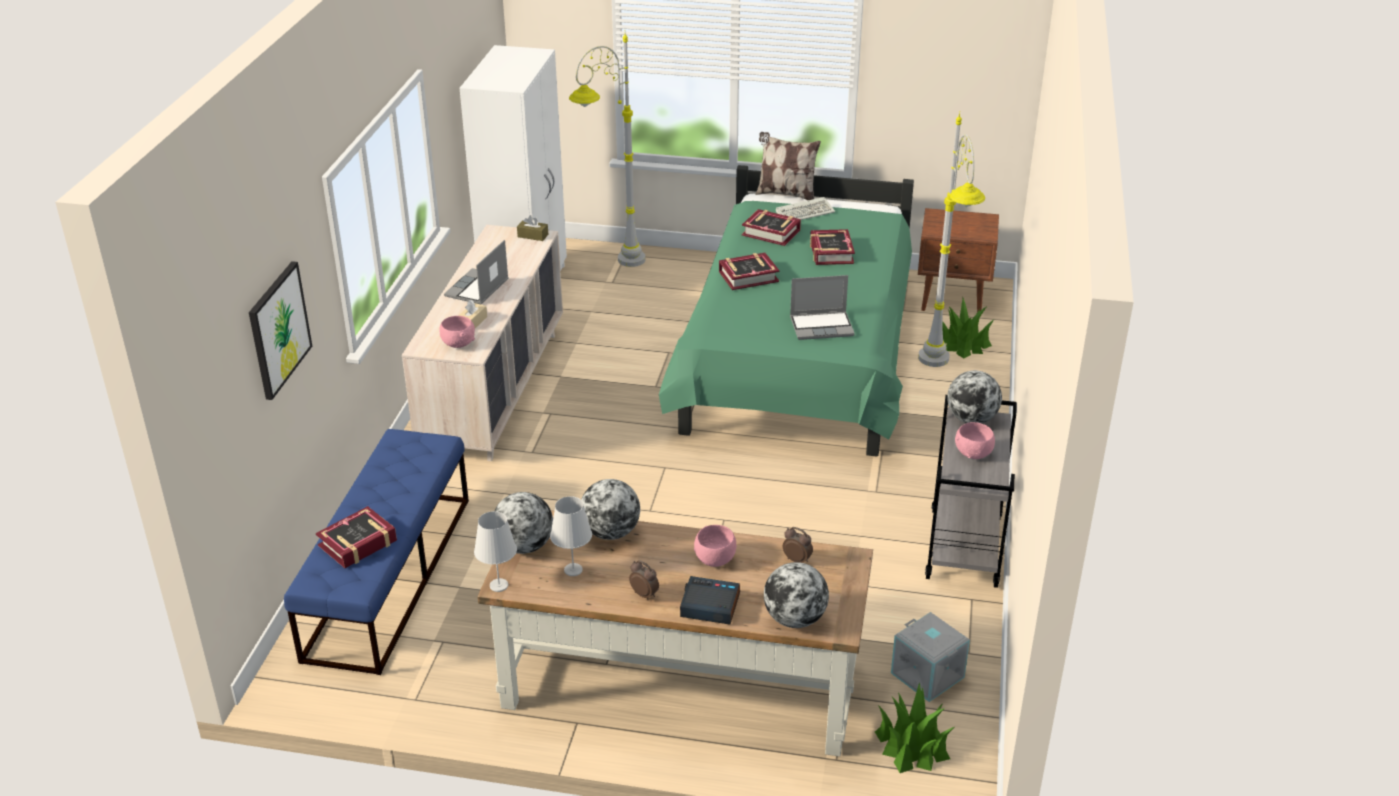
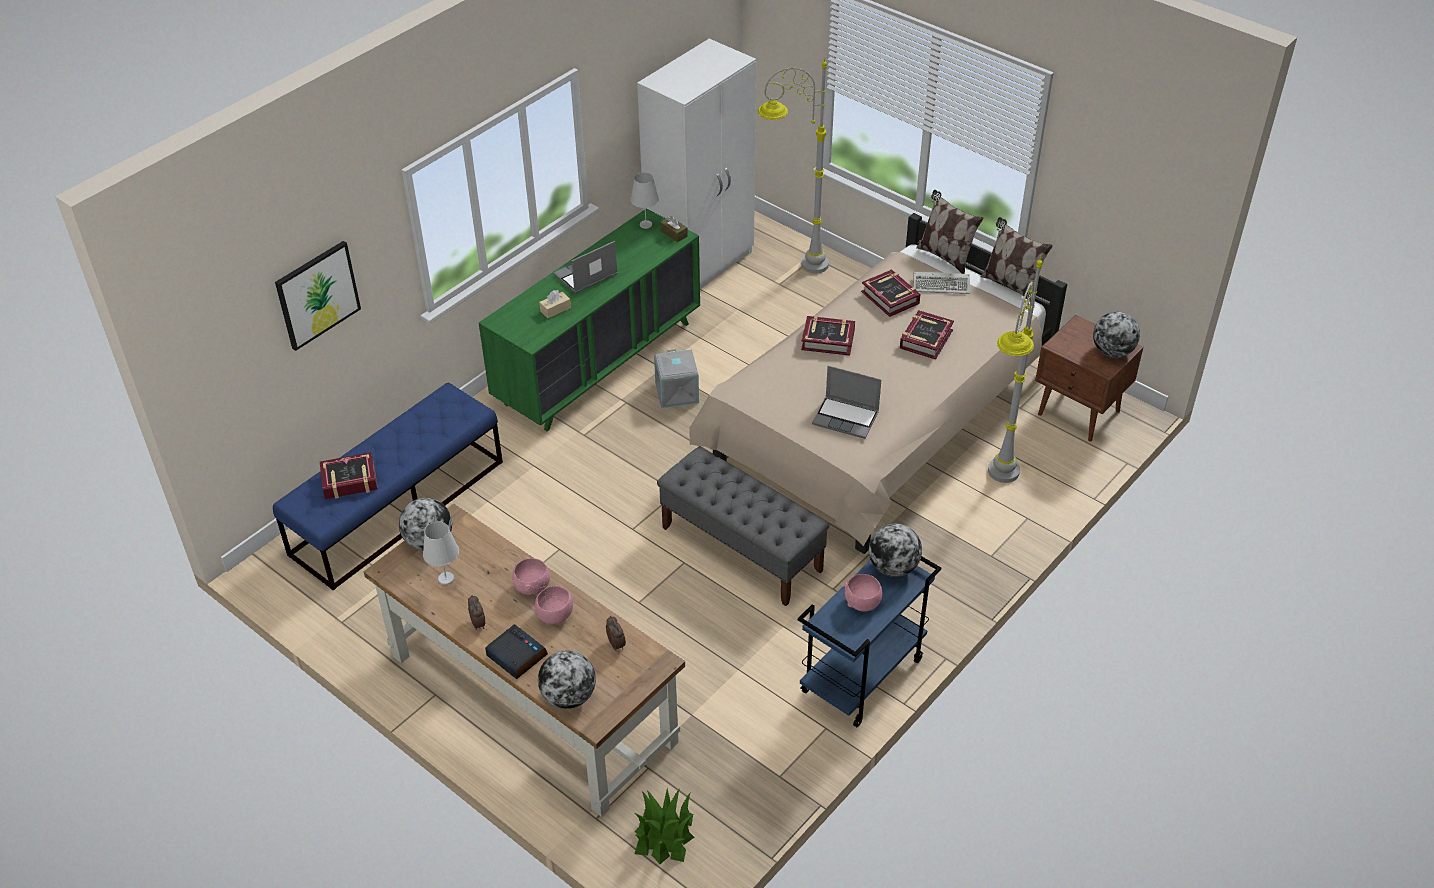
camera: 30 degrees right, 10 degrees up
(458, 344) = (528, 327): pink bowl -> pink bowl (532, 586)
(494, 391) = (599, 363): beige dresser -> green dresser
(498, 585) = (384, 568): white table lamp -> white table lamp (646, 224)
(611, 532) = (499, 556): globe -> globe (1112, 352)
(767, 490) = (742, 549): none -> grey bench
(798, 359) = (877, 425): green bed -> beige bed
(859, 198) = (1011, 284): none -> pillow
(928, 675) = (730, 780): grey storage box -> grey storage box (678, 393)
(963, 343) = (1046, 465): potted plant -> none
(965, 548) = (862, 677): grey cart -> blue cart

